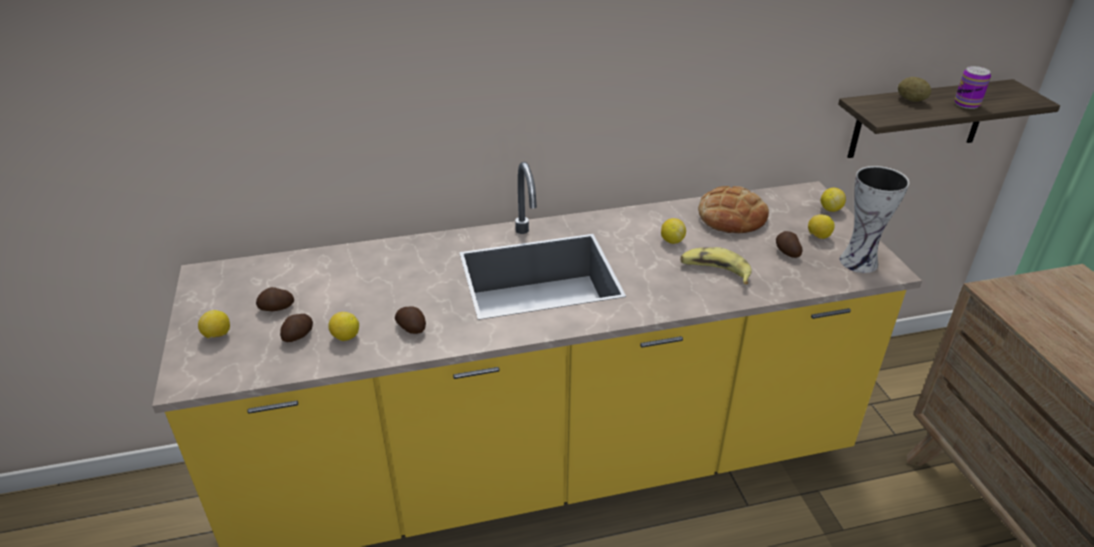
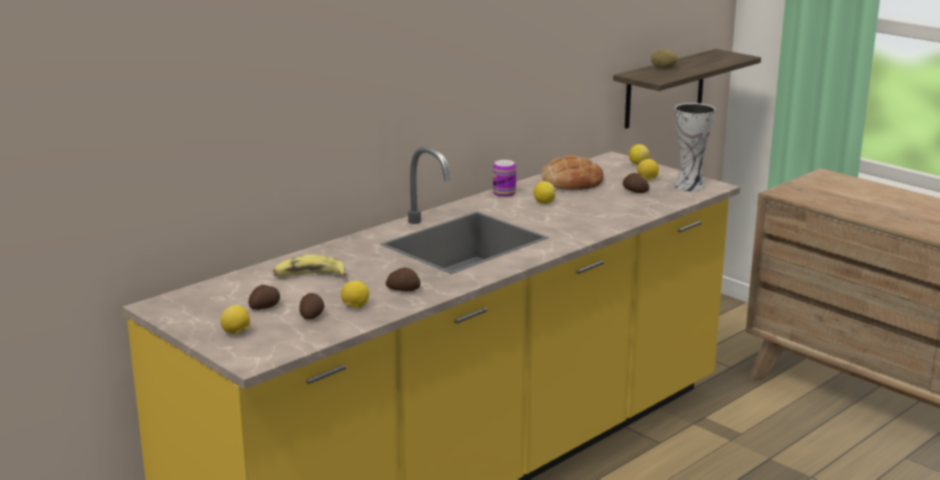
camera: 30 degrees left, 15 degrees down
(715, 271) = (596, 211): banana -> banana (309, 277)
(967, 104) = (702, 65): can -> can (504, 194)

